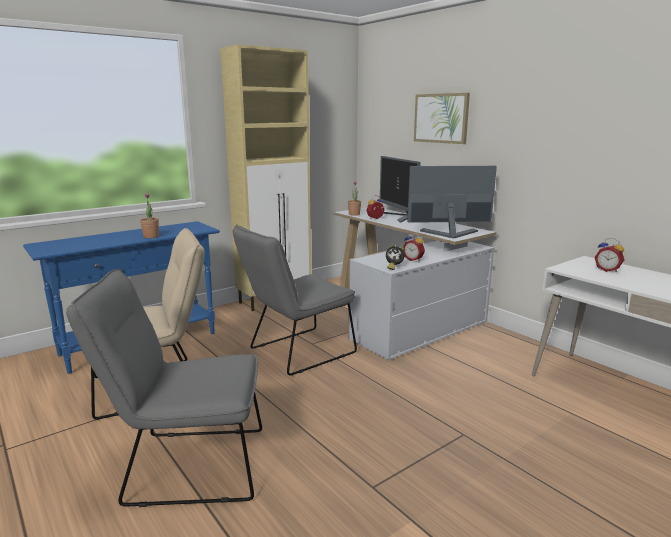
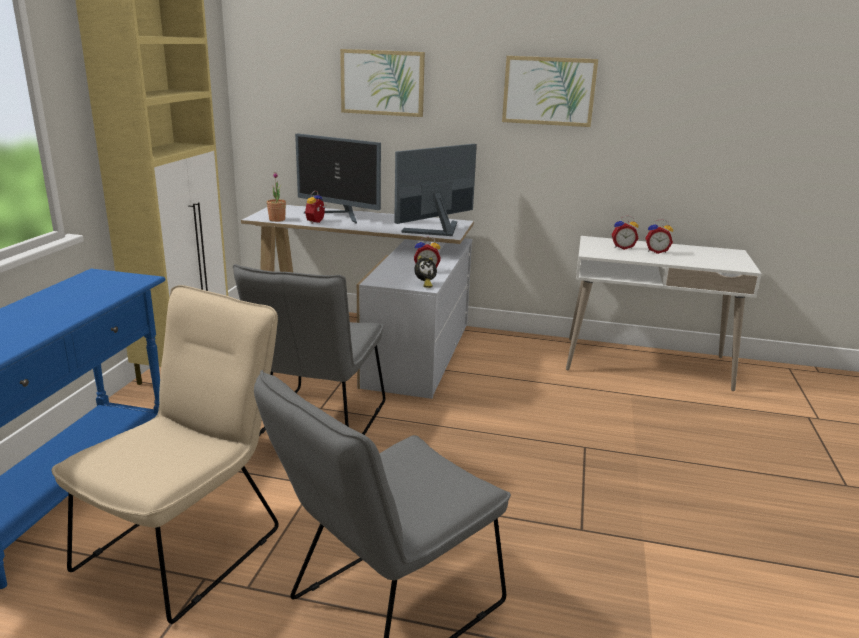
camera: 40 degrees left, 5 degrees up
(151, 236) = (80, 310): potted plant -> none
(563, 120) = (549, 91): none -> picture
(641, 278) = (656, 251): none -> alarm clock

